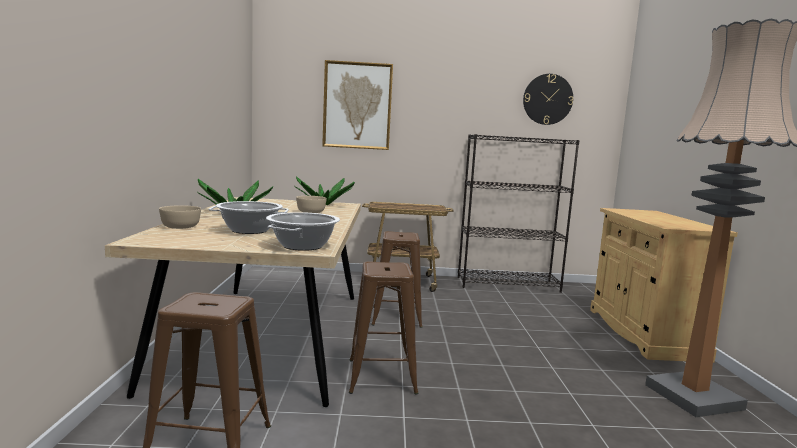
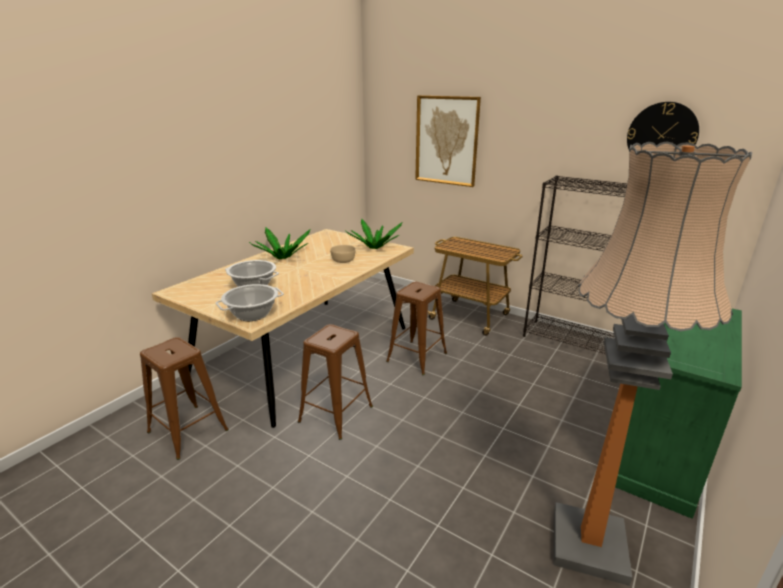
camera: 35 degrees right, 15 degrees up
(180, 226) = (221, 274): beige bowl -> none
(644, 333) = (657, 450): beige cabinet -> green cabinet

